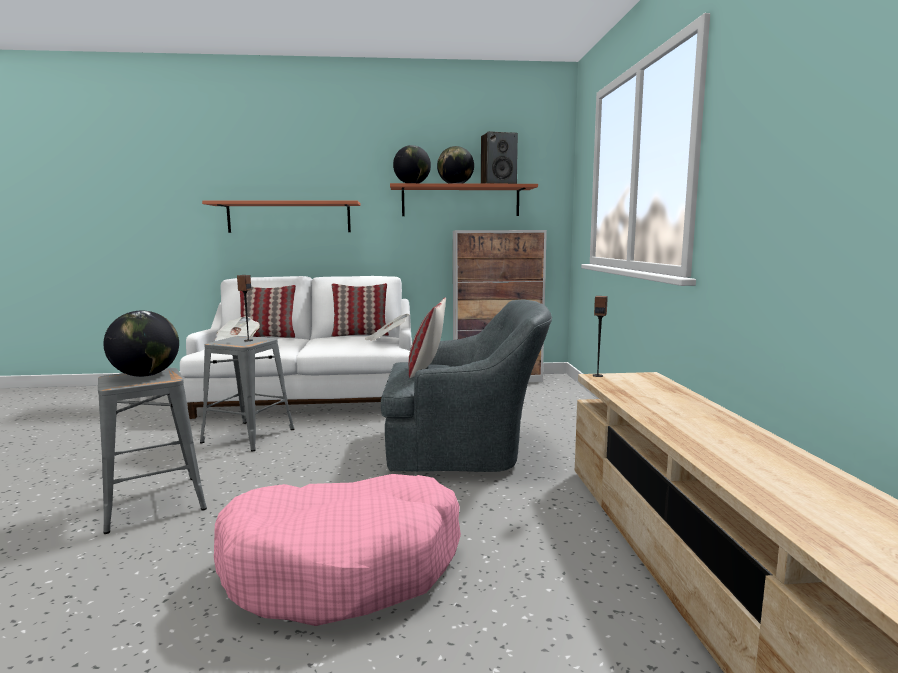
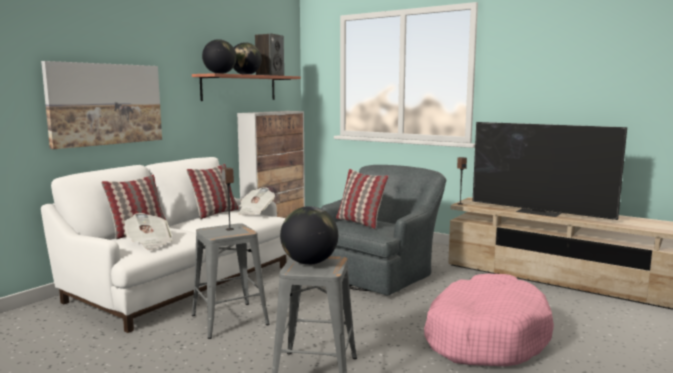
camera: 50 degrees left, 0 degrees up
(289, 217) = (105, 104): shelf -> picture
(670, 416) = (539, 212): none -> television

